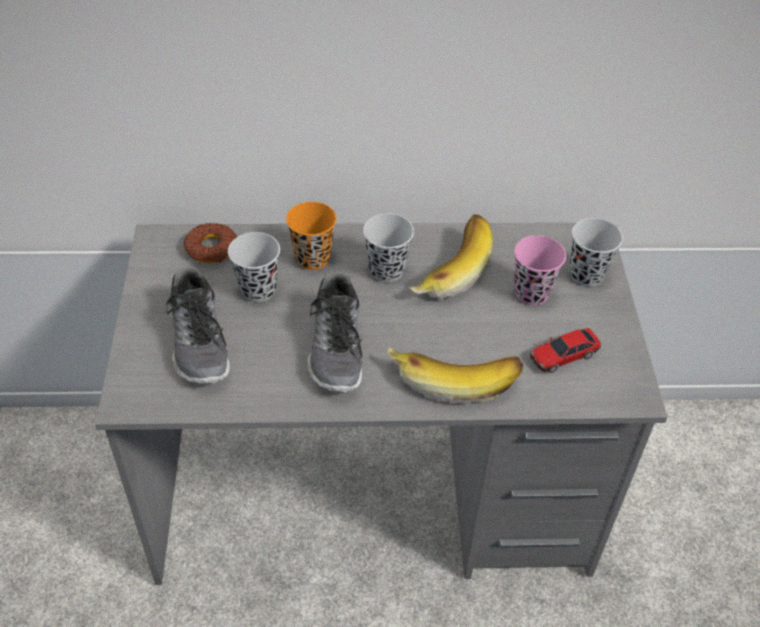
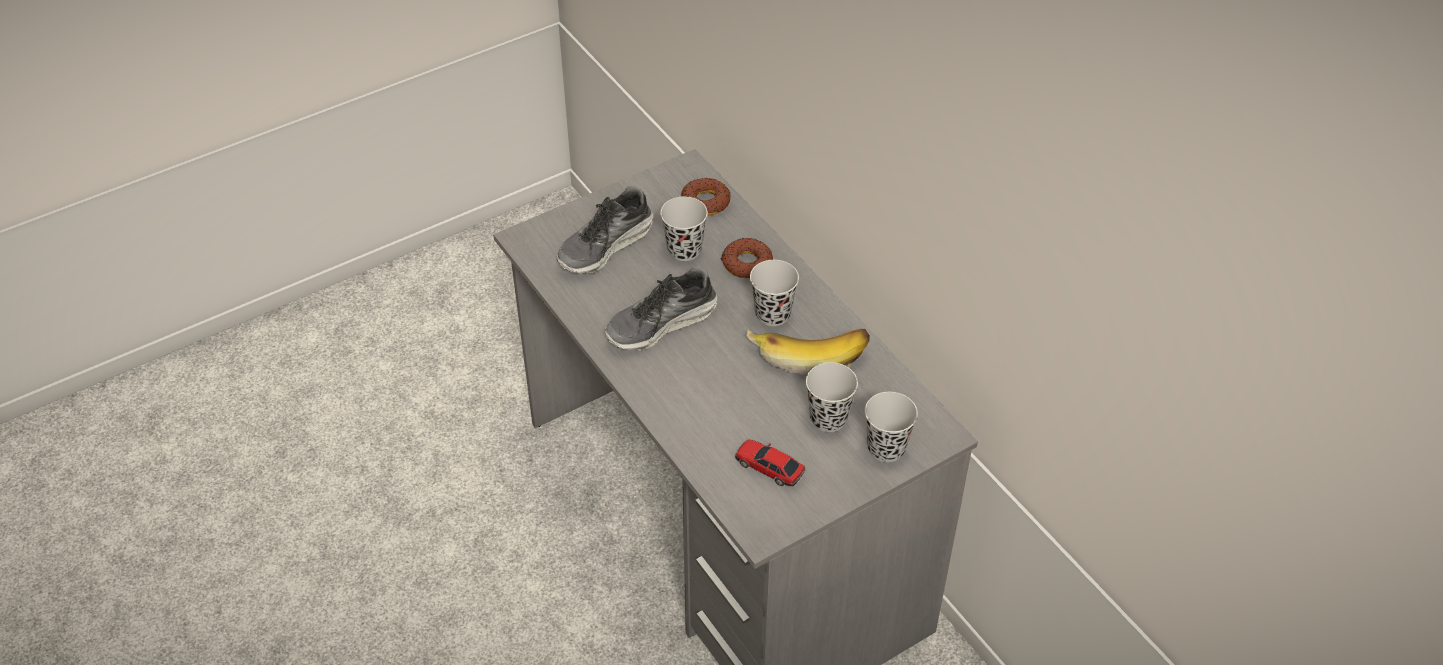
camera: 60 degrees right, 0 degrees up
(312, 258) = (746, 263): orange cup -> donut
(454, 376) = (689, 406): banana -> none
(532, 292) = (828, 418): pink cup -> black cup

